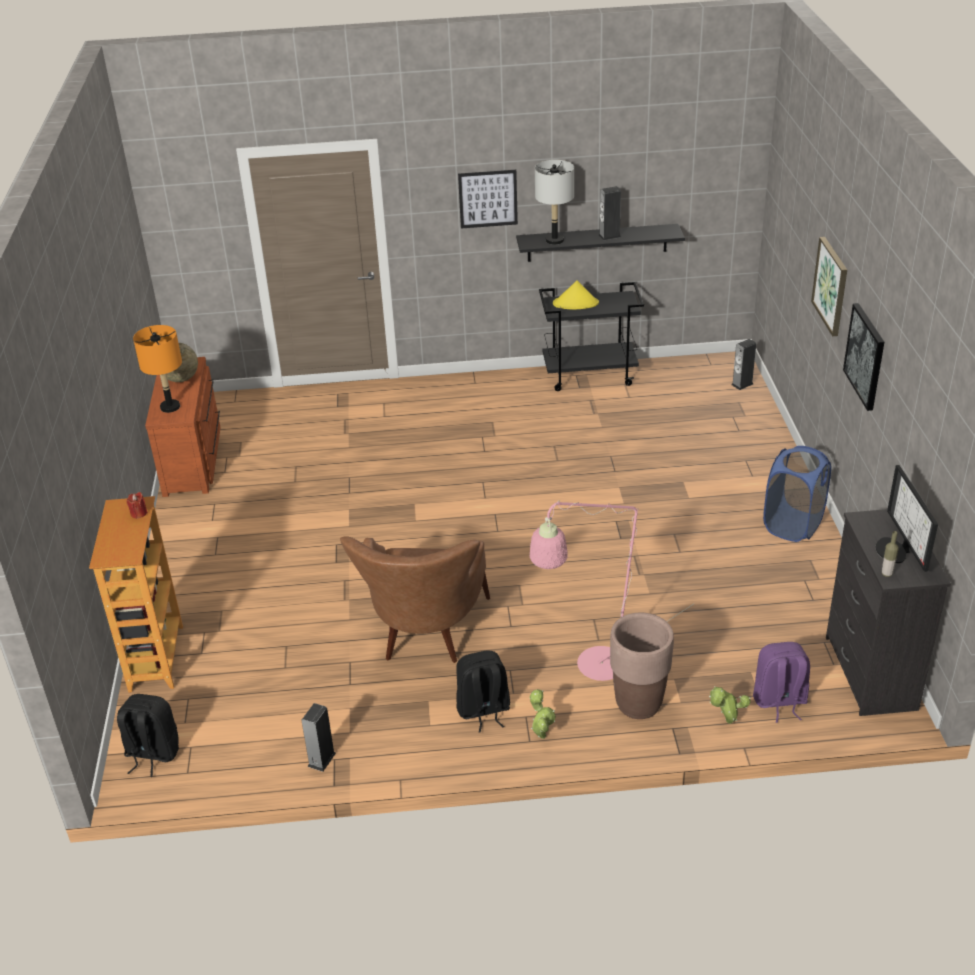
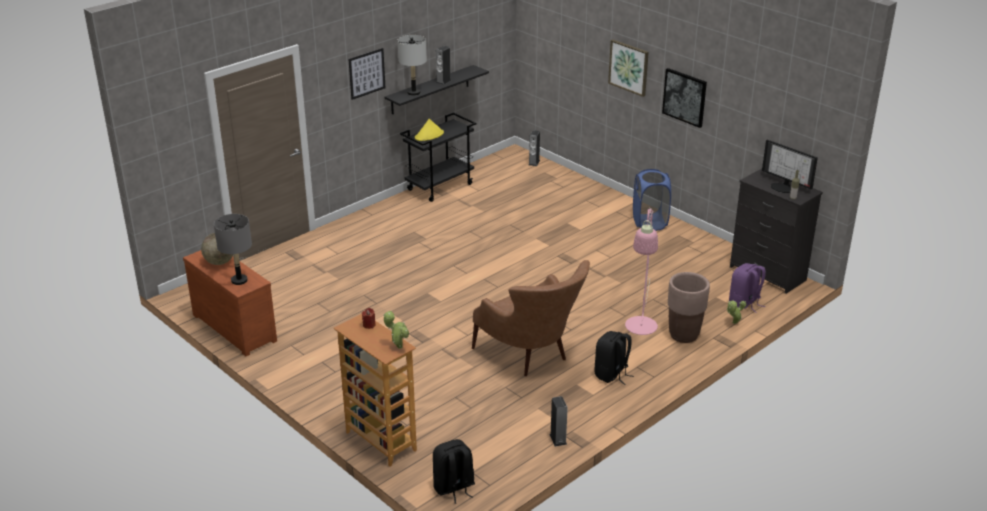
camera: 40 degrees left, 5 degrees down
(170, 407) = (239, 280): orange table lamp -> grey table lamp
(541, 734) = (656, 371): potted plant -> potted plant (398, 346)

